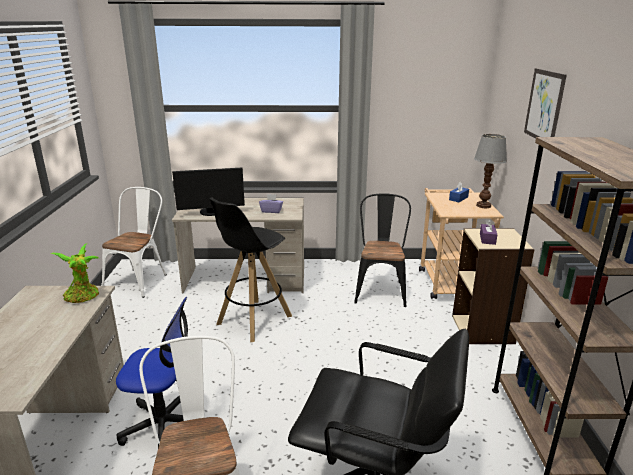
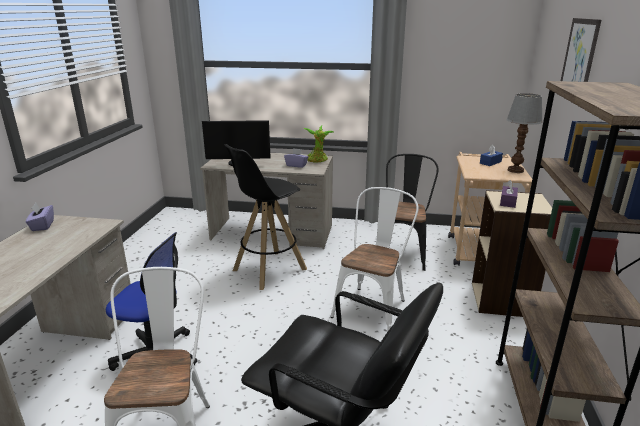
camera: 10 degrees right, 0 degrees up
(26, 299) = (42, 226): none -> purple tissue box
(83, 297) = (91, 227): potted plant -> potted plant (317, 160)
(139, 280) = (175, 226): white chair -> white chair (373, 306)

